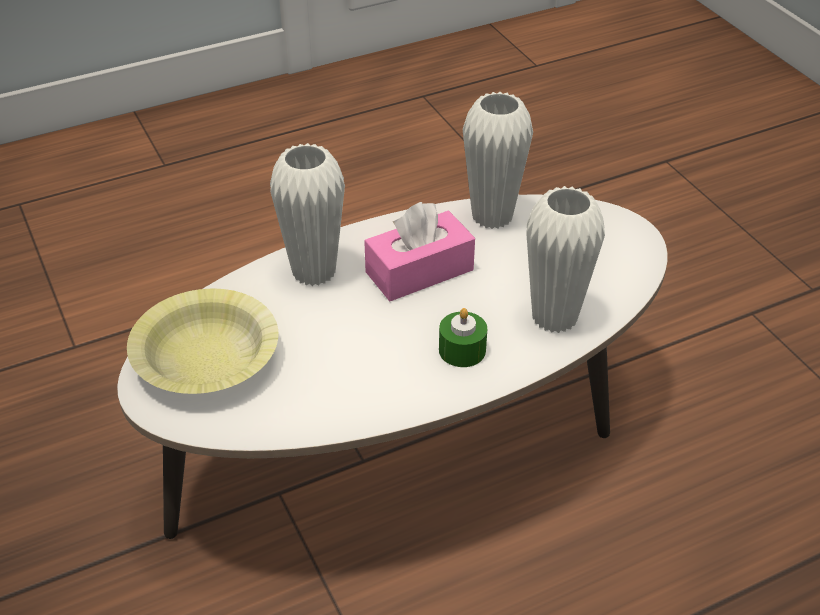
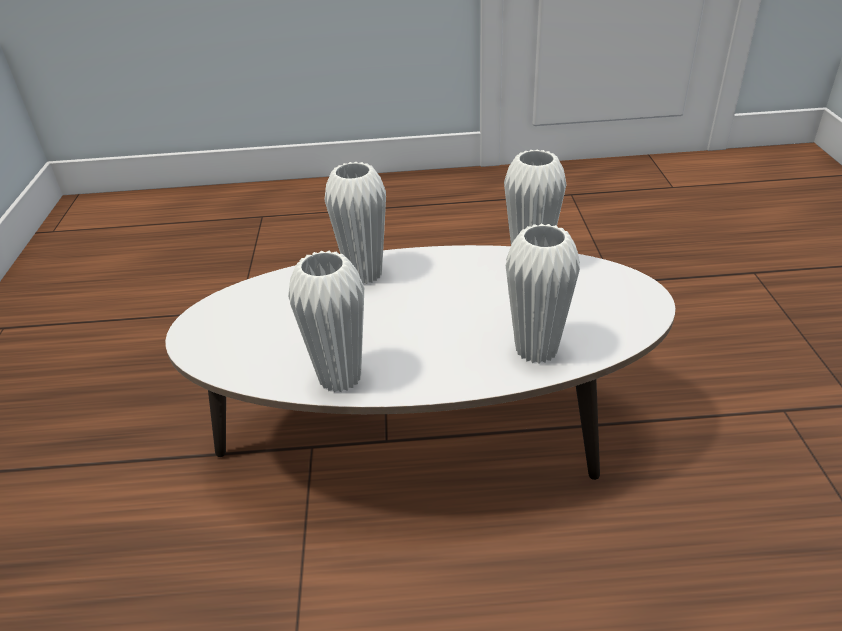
camera: 25 degrees right, 5 degrees down
(207, 359) = (246, 317): yellow bowl -> none
(369, 402) = (340, 378): none -> white vase
(419, 271) = (445, 290): pink tissue box -> none
(462, 350) = (441, 357): green candle -> none

